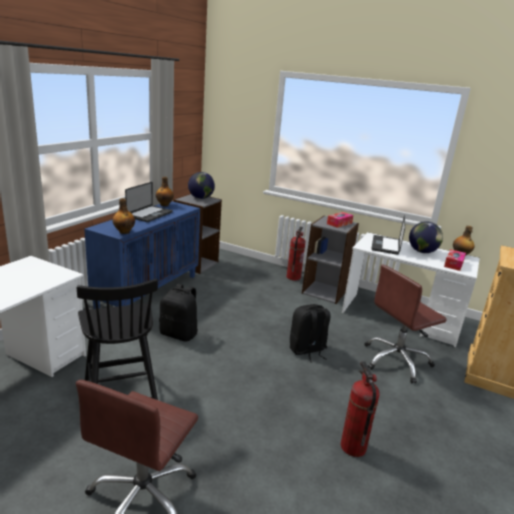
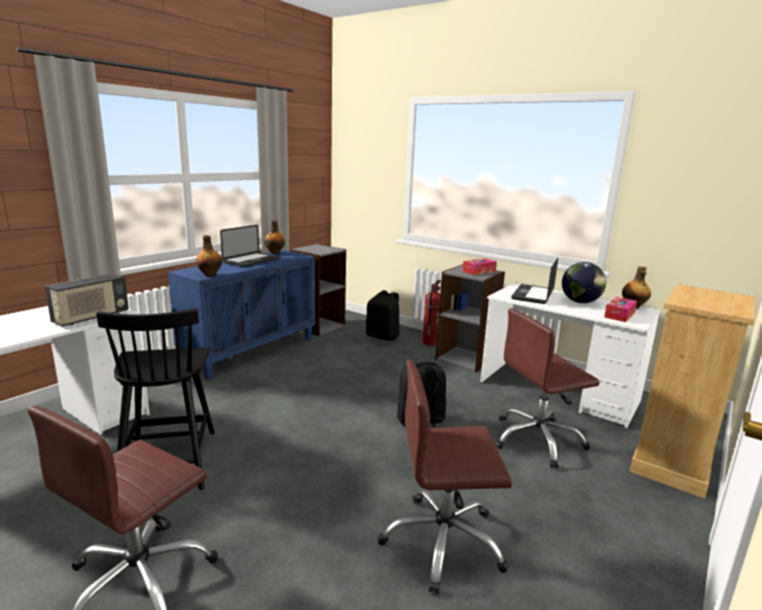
camera: 10 degrees right, 5 degrees down
(43, 280) = (91, 317): none -> radio
(179, 334) = (268, 397): black backpack -> black backpack (383, 336)
(201, 198) = (322, 248): globe -> none
(353, 447) = (443, 542): fire extinguisher -> brown office chair

